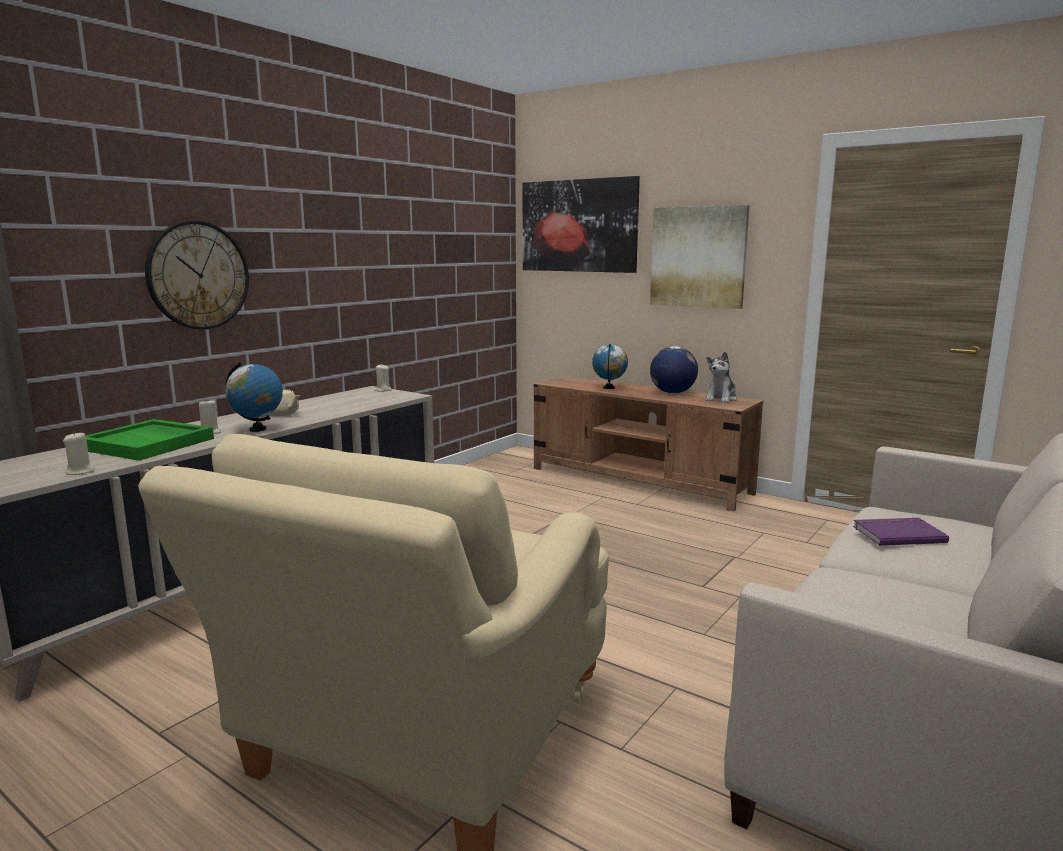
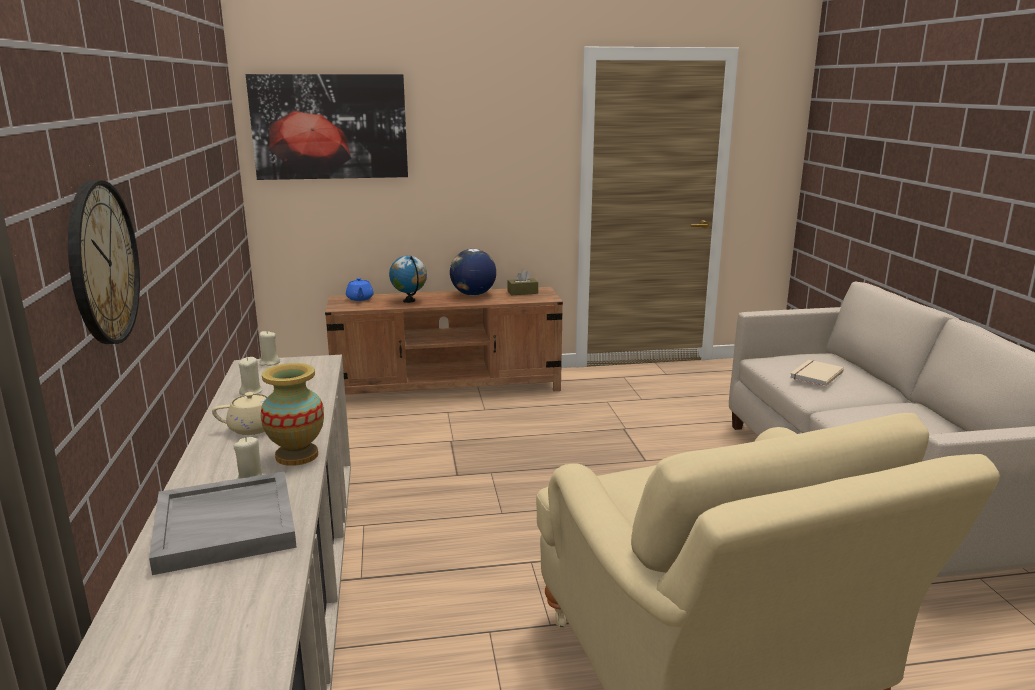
camera: 45 degrees left, 5 degrees up
(80, 472) = (276, 593): beige candle -> beige candle (251, 391)
(149, 444) = (227, 525): green tray -> grey tray
(257, 429) = (297, 456): globe -> vase
(577, 381) = (360, 299): none -> blue teapot
(698, 257) = (475, 158): picture -> none
(721, 399) = (522, 292): plush toy -> brown tissue box
(897, 534) = (814, 375): purple book -> beige book

